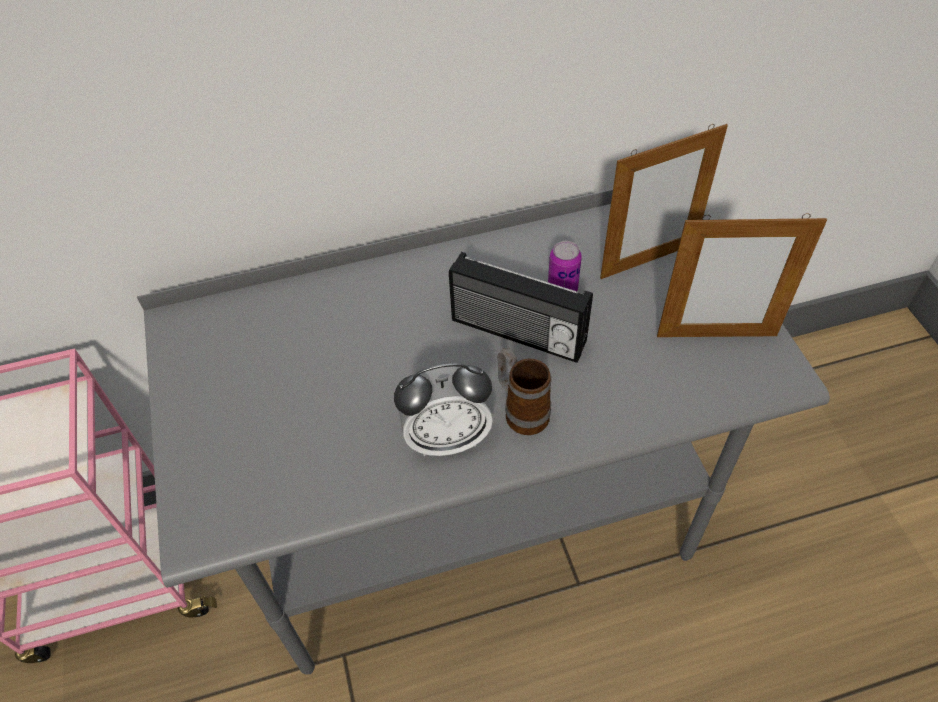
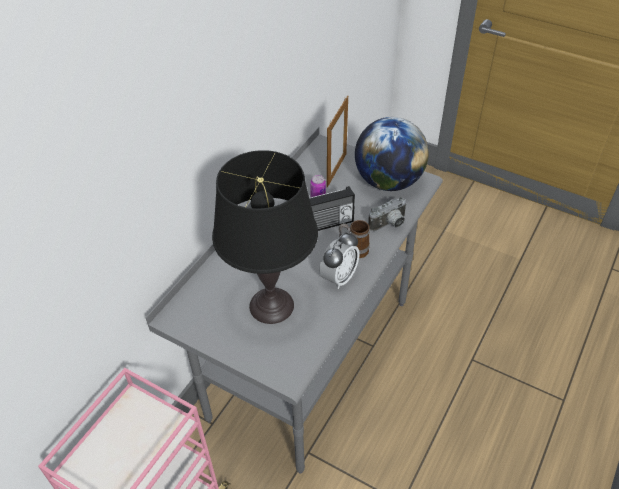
camera: 45 degrees left, 5 degrees down
(305, 405) = (271, 306): none -> black table lamp
(630, 412) = (389, 225): none -> camera
(716, 335) = (388, 181): picture frame -> globe

